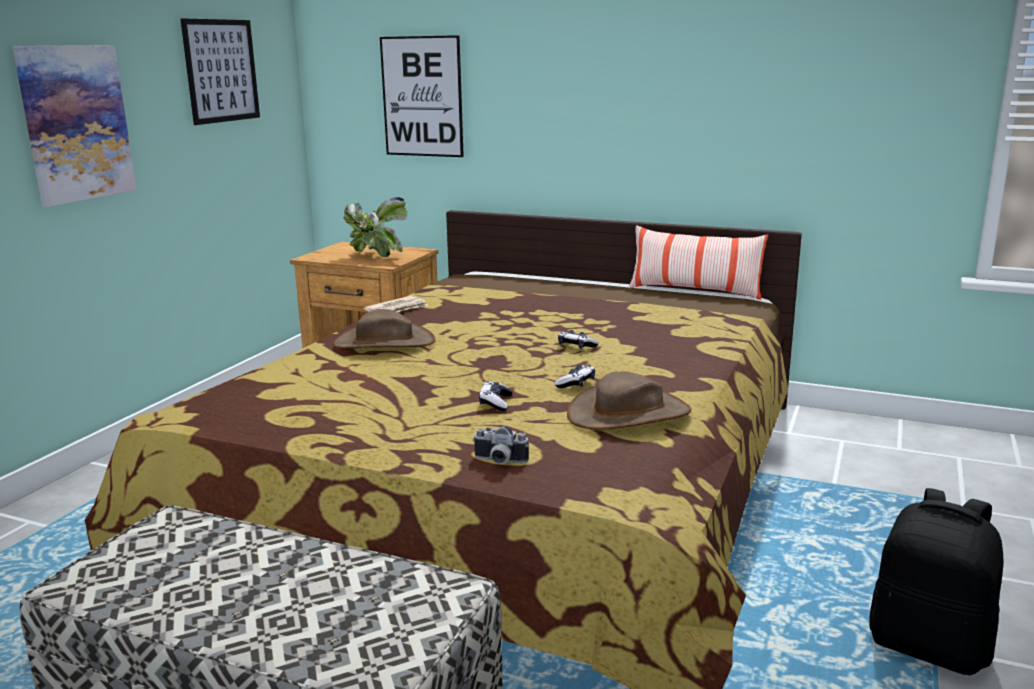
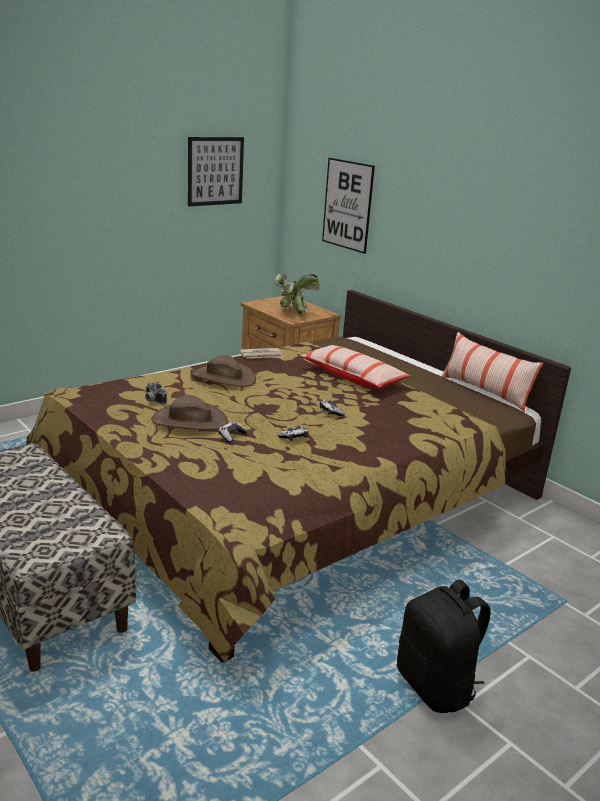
camera: 25 degrees right, 5 degrees up
(75, 123) = (101, 202): picture -> none
(499, 461) = (186, 472): camera -> camera (152, 401)
(543, 306) = (353, 377): none -> pillow
(629, 413) = (297, 467): brown hat -> brown hat (189, 421)

